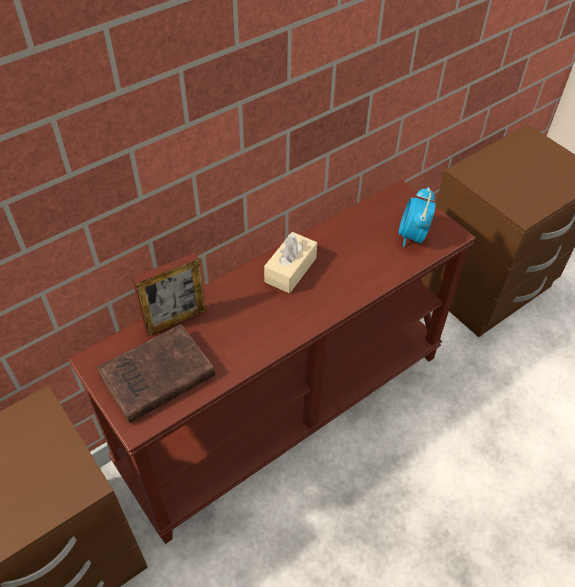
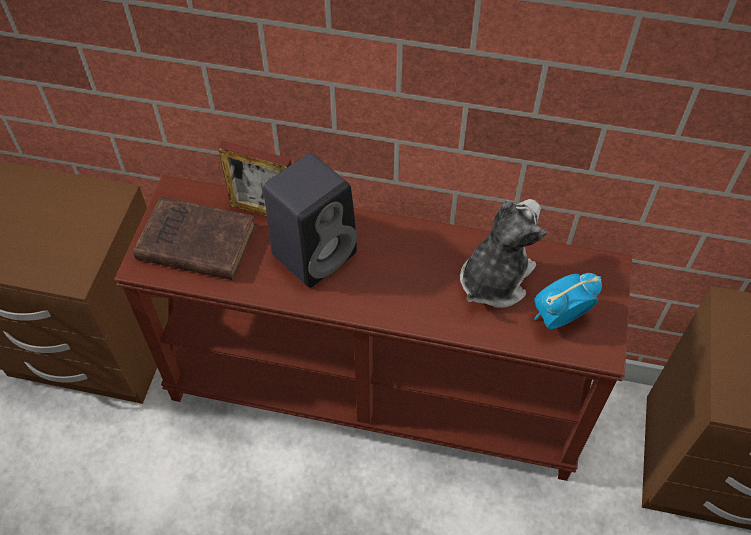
camera: 50 degrees right, 5 degrees up
(241, 314) = (316, 252): none -> black speaker
(290, 270) = (404, 250): beige tissue box -> none
(357, 244) = (494, 279): none -> plush toy

